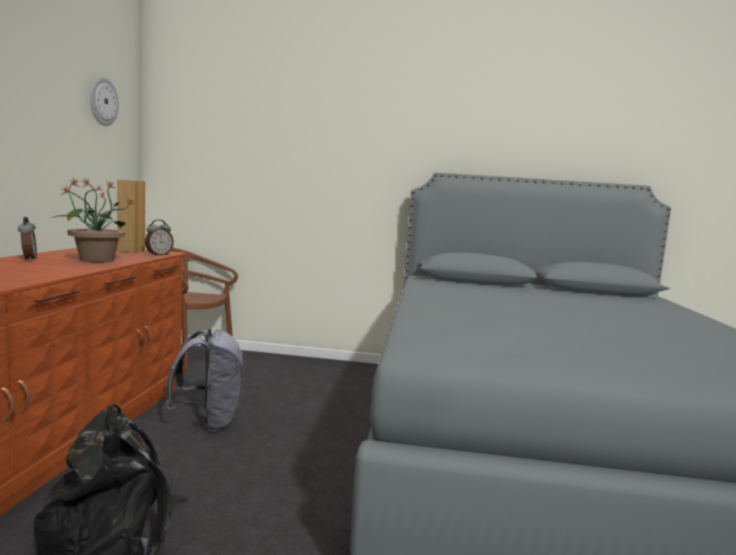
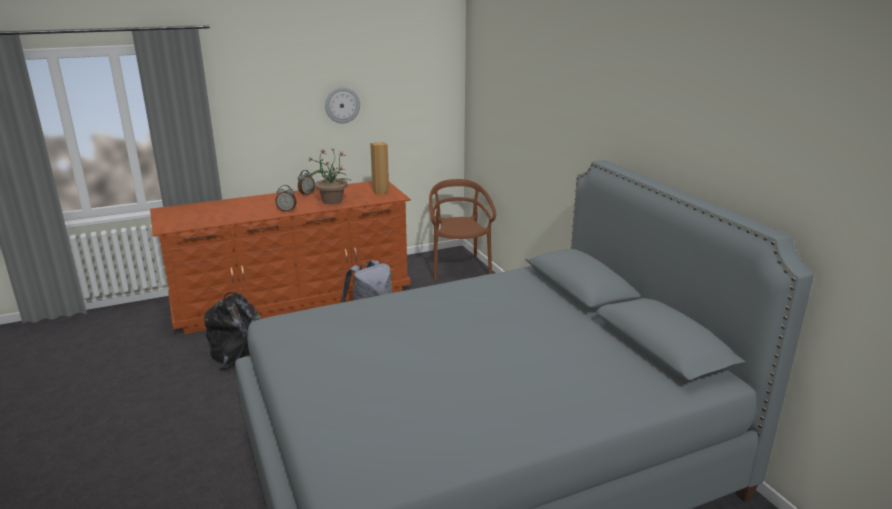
camera: 60 degrees right, 15 degrees up
(103, 101) = (412, 68): wall clock -> wall clock (342, 105)
(158, 255) = (380, 200): alarm clock -> alarm clock (287, 210)

